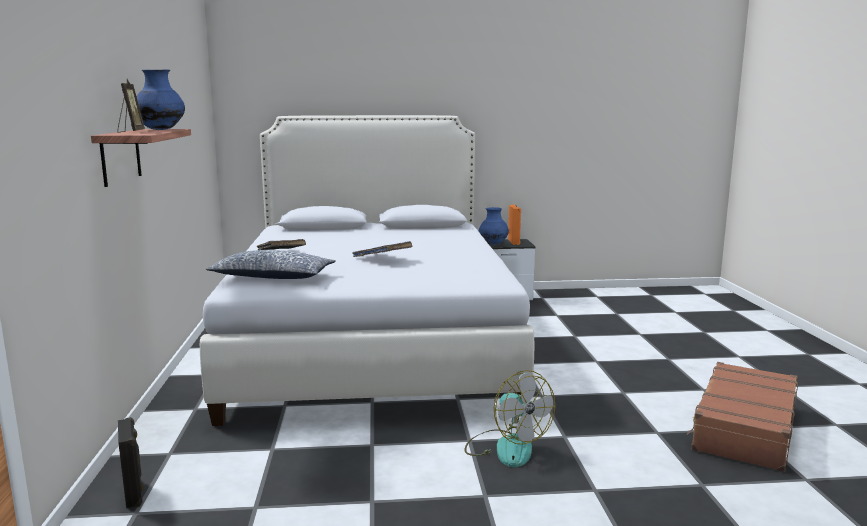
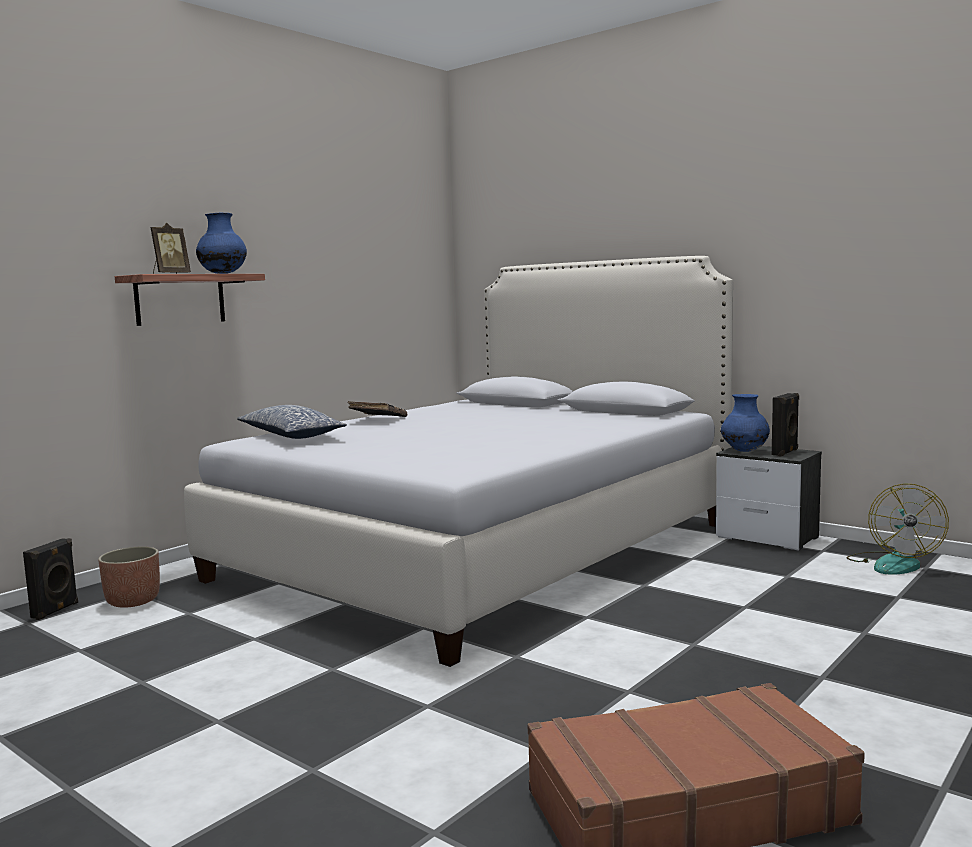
camera: 45 degrees right, 5 degrees down
(193, 459) = (133, 601): none -> planter
(382, 259) = (438, 434): blue book -> none
(506, 447) = (345, 689): fan -> fan (893, 563)
(514, 242) = (785, 452): orange speaker -> black speaker

